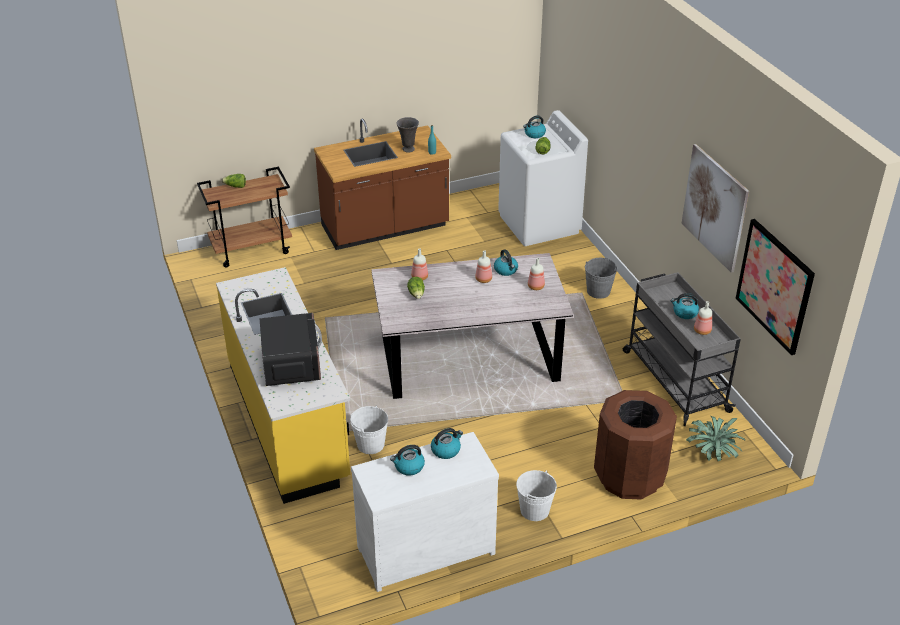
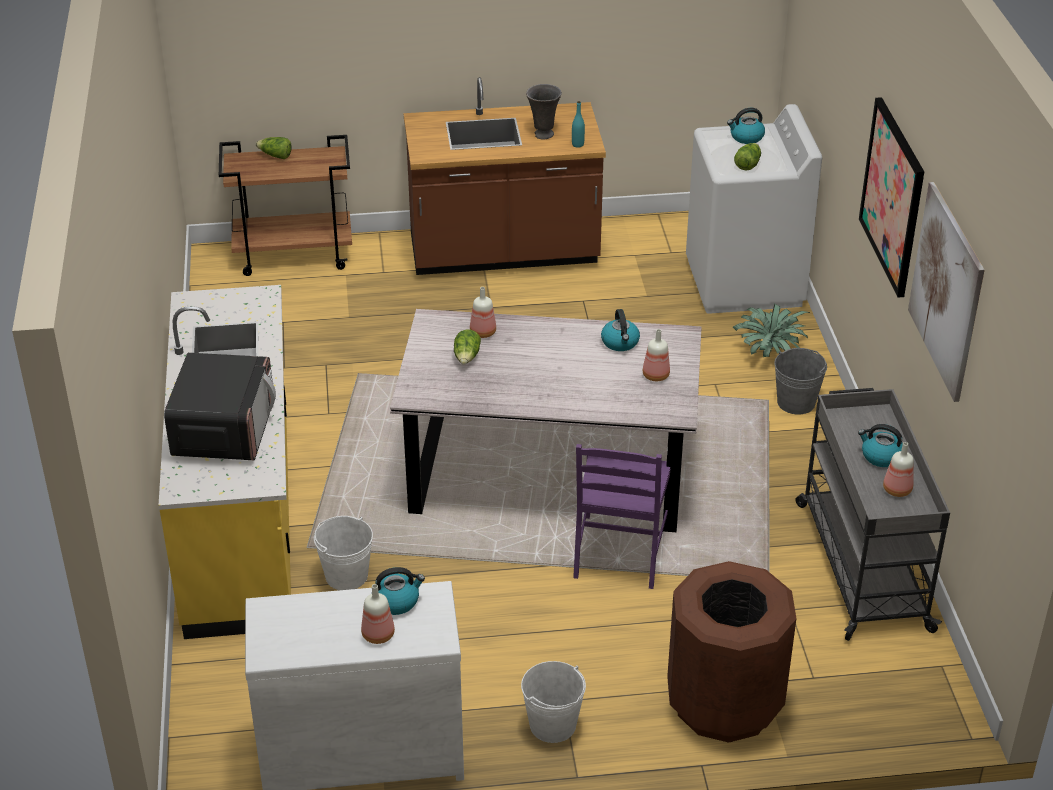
camera: 15 degrees right, 0 degrees up
(408, 467) = (329, 616): kettle -> none
(484, 279) = (580, 351): bottle -> bottle (379, 635)
(532, 399) = (620, 552): none -> purple chair
(713, 453) = (878, 692): potted plant -> potted plant (770, 353)
(774, 286) = (1001, 434): picture -> picture (893, 196)

